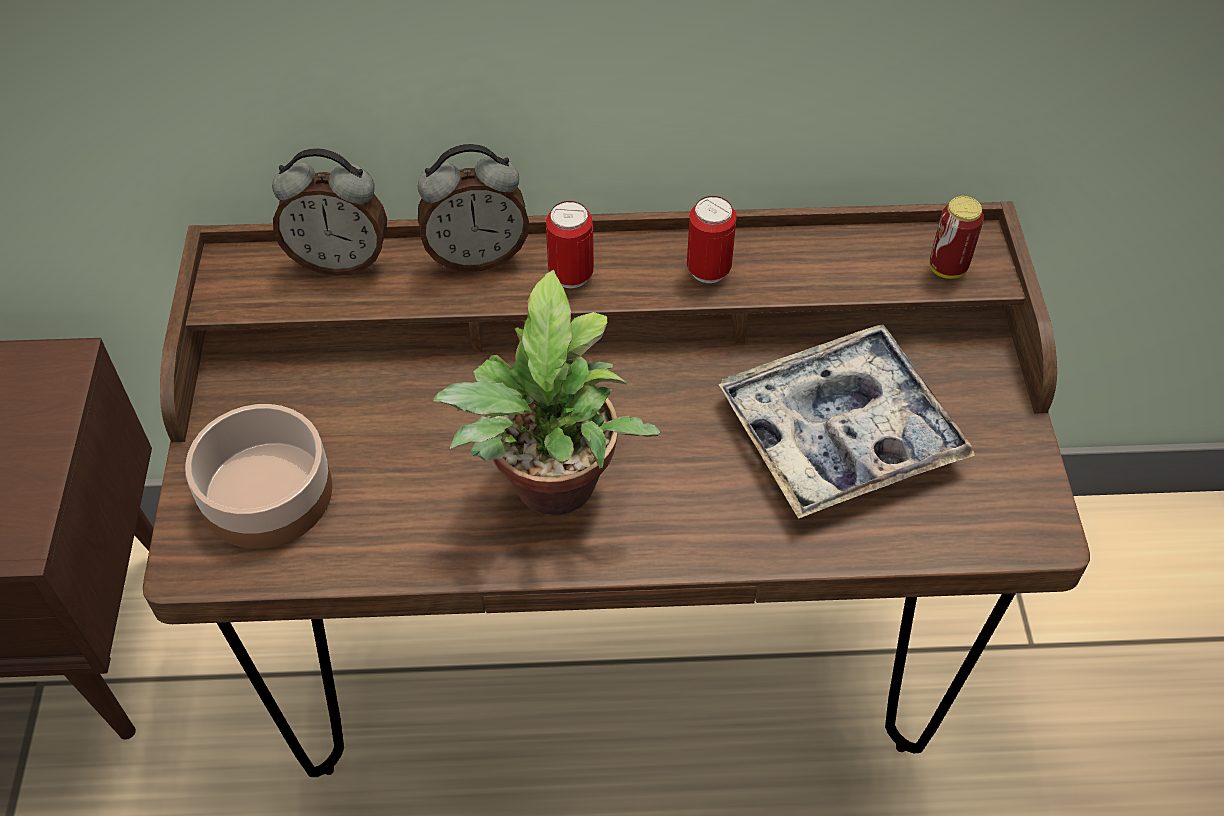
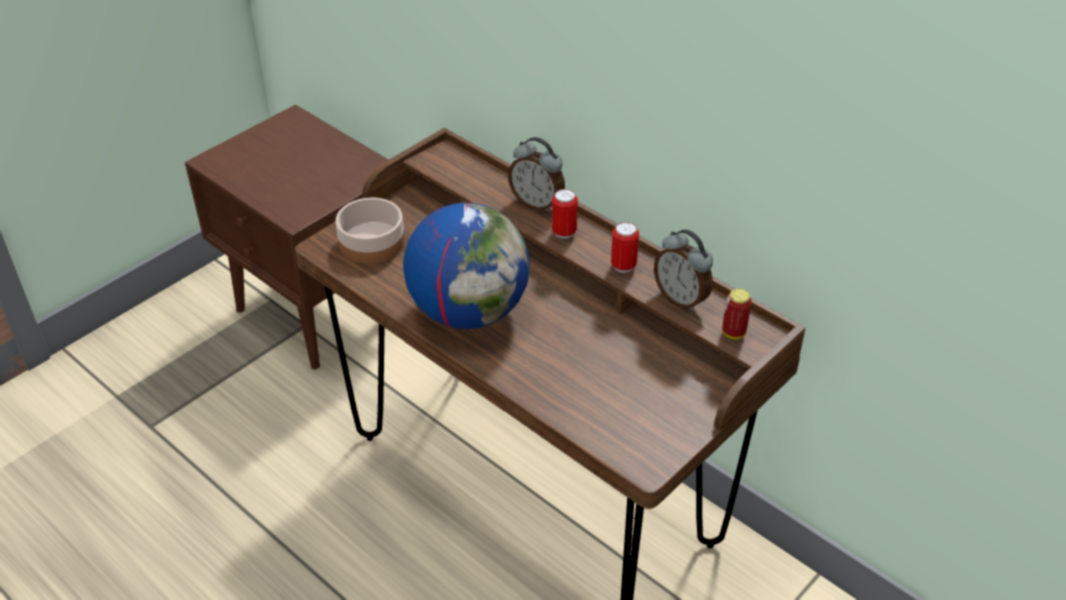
camera: 45 degrees right, 10 degrees down
(340, 260) = (484, 173): alarm clock -> alarm clock (681, 298)
(552, 493) = (469, 311): potted plant -> globe
(840, 433) = (612, 371): tray -> none

